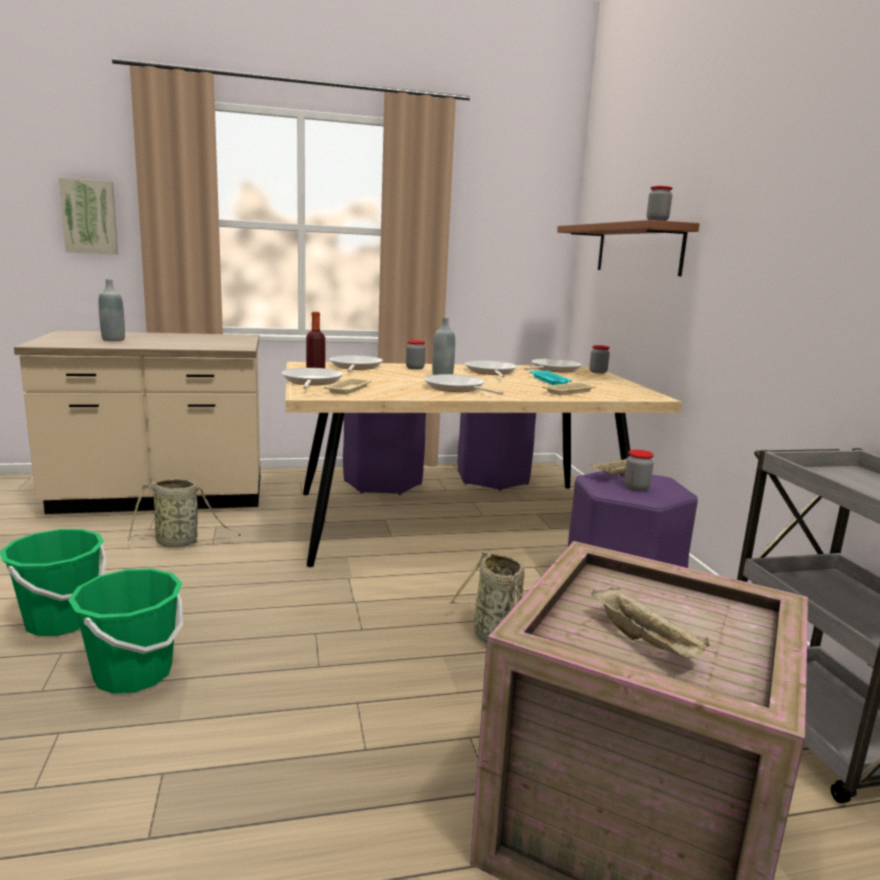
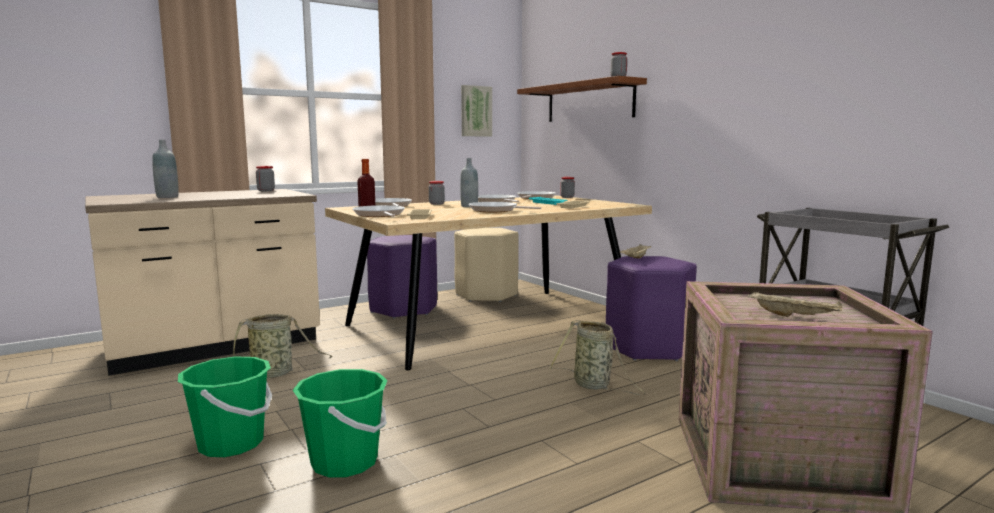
camera: 20 degrees left, 5 degrees down
(90, 217) = (110, 86): picture -> picture (475, 111)
(493, 478) = (486, 295): purple stool -> beige stool
(636, 488) = (656, 263): jar -> jar (266, 190)

